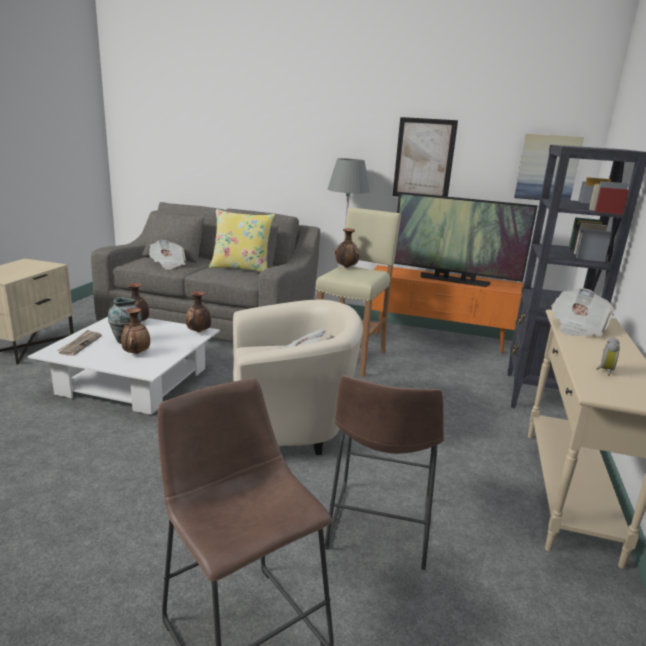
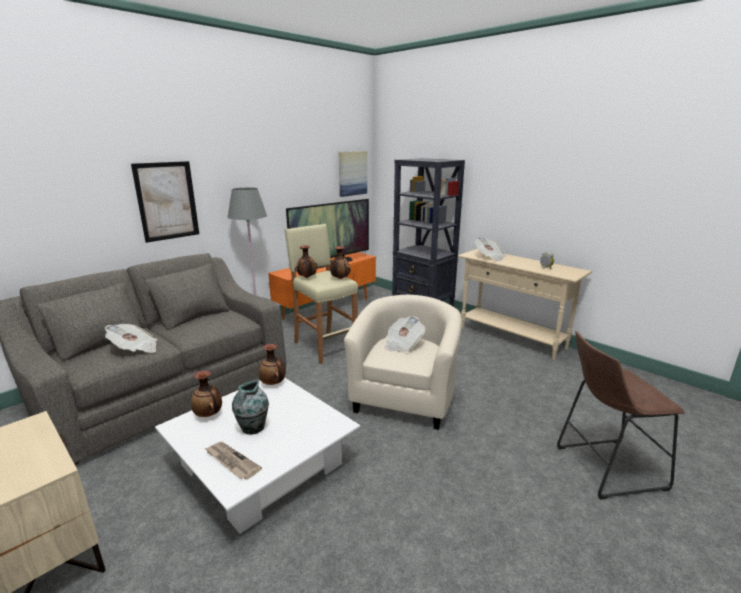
camera: 60 degrees left, 0 degrees up
(136, 353) = (292, 426): vase -> vase (340, 279)
(241, 268) = (203, 318): yellow pillow -> none
(377, 529) = (529, 399): brown stool -> none
(424, 159) = (284, 179): picture -> picture (167, 201)

